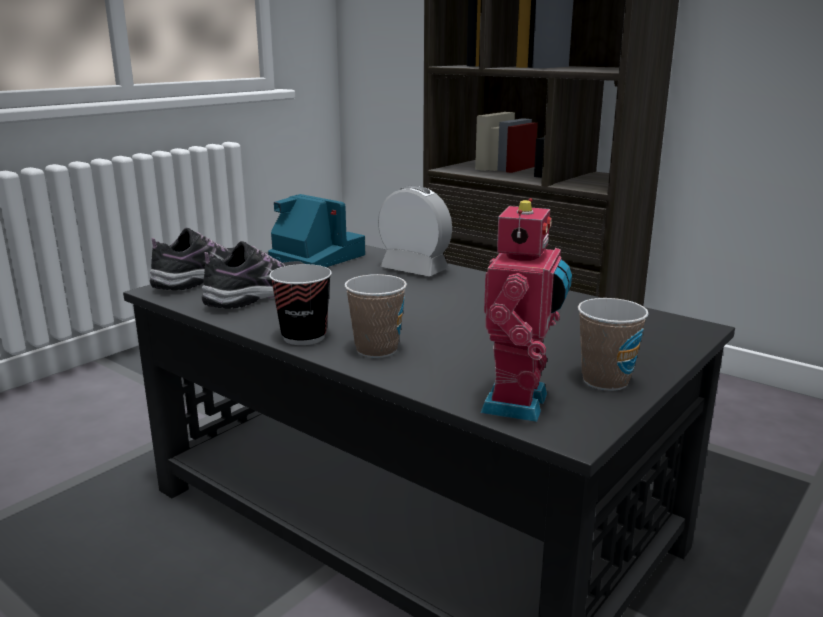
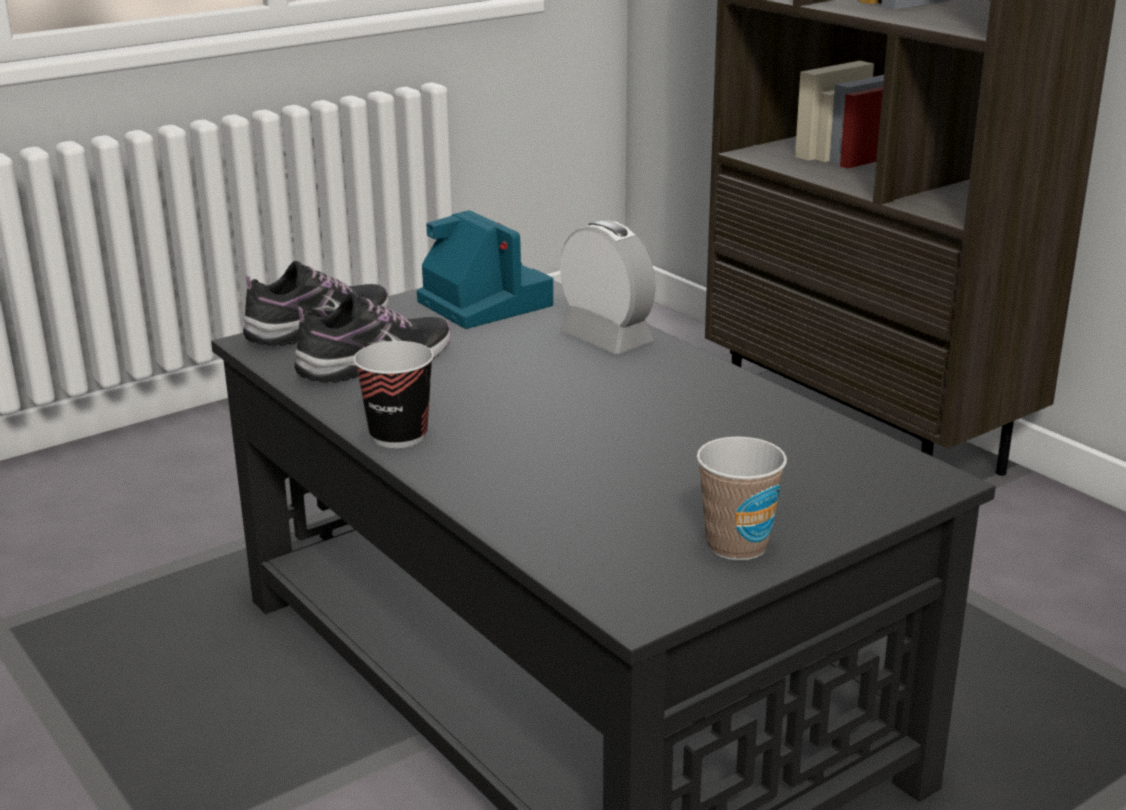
camera: 15 degrees right, 5 degrees up
(376, 350) = (477, 465): cup -> none
(520, 404) = (604, 563): toy robot -> none

